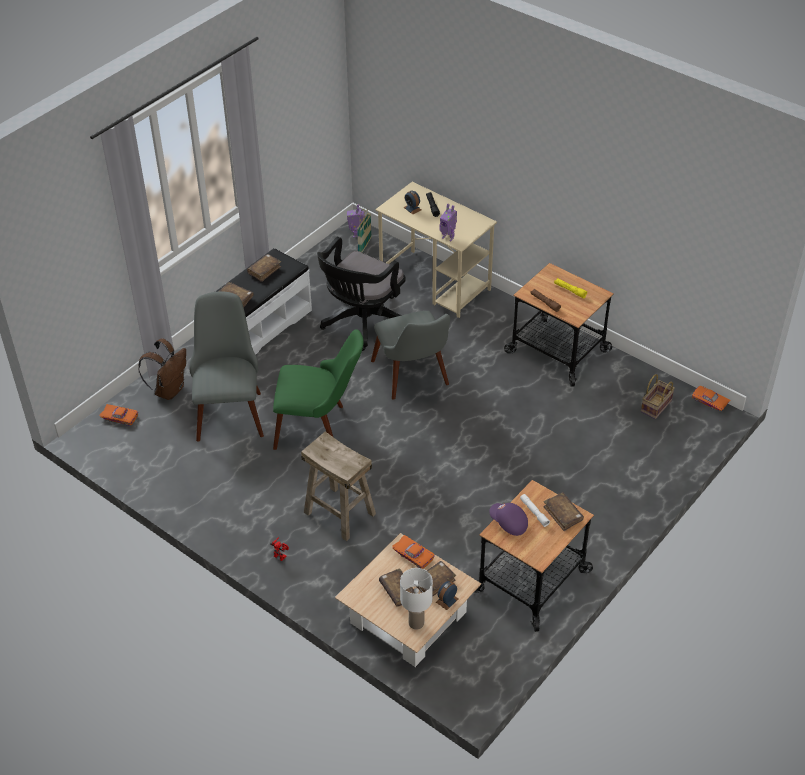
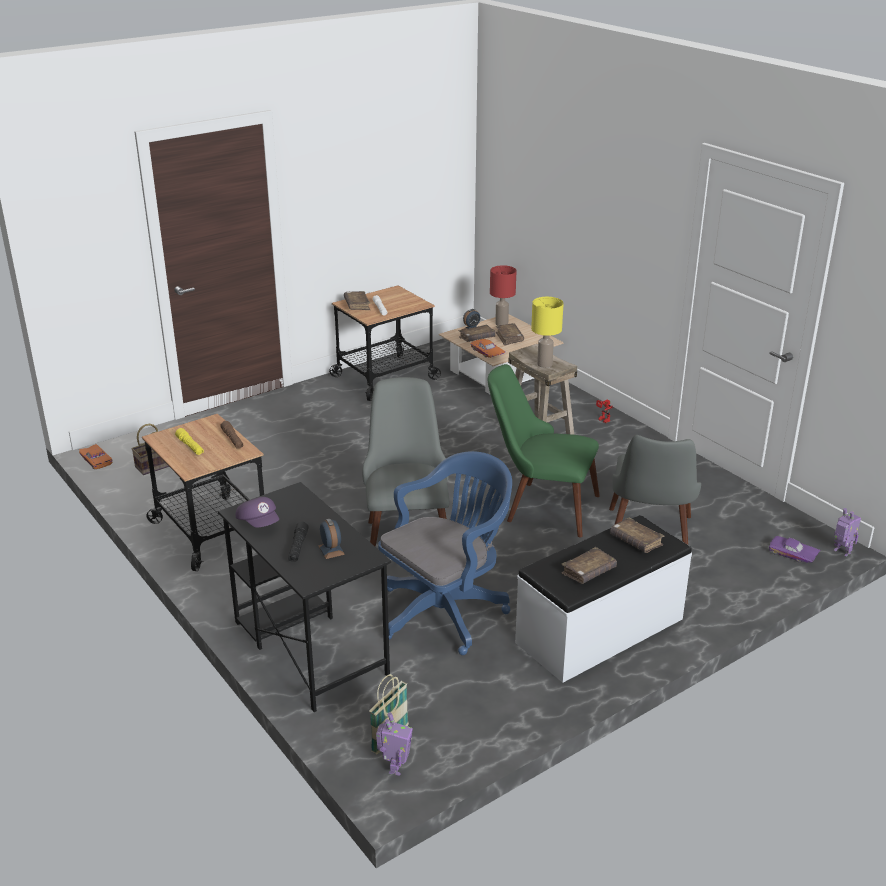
camera: 165 degrees left, 15 degrees down
(120, 416) = (792, 555): orange toy car -> purple toy car
(169, 390) = (730, 574): brown backpack -> none
(332, 448) = (544, 364): none -> yellow table lamp
(361, 323) = (447, 610): black office chair -> blue office chair
(416, 622) = (501, 324): white table lamp -> red table lamp
(435, 284) = (309, 647): beige desk -> black desk
(448, 237) = (305, 500): toy robot -> toy robot (841, 552)
(508, 523) = (406, 306): purple cap -> purple cap (259, 522)

